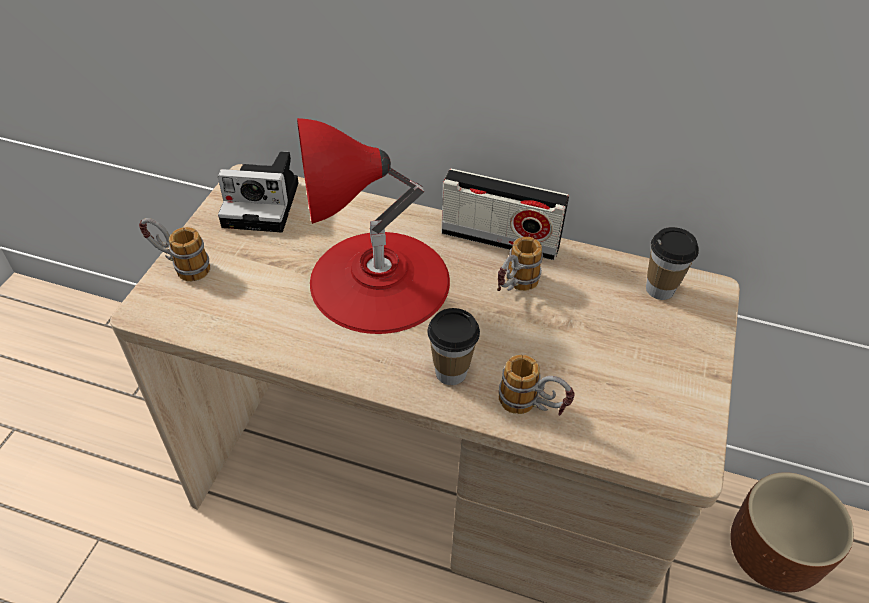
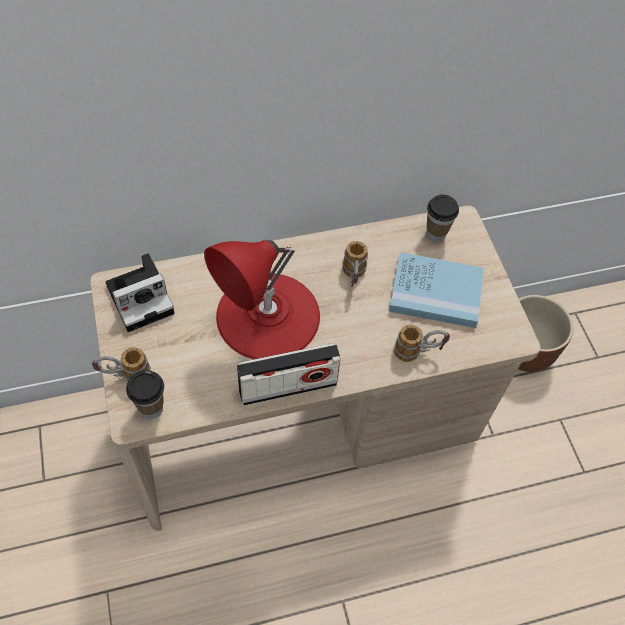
camera: 35 degrees left, 10 degrees up
(451, 372) = (358, 355): cup -> cup (151, 408)
(500, 239) = (320, 246): radio -> radio (288, 387)
(610, 352) = (435, 292): none -> blue book

